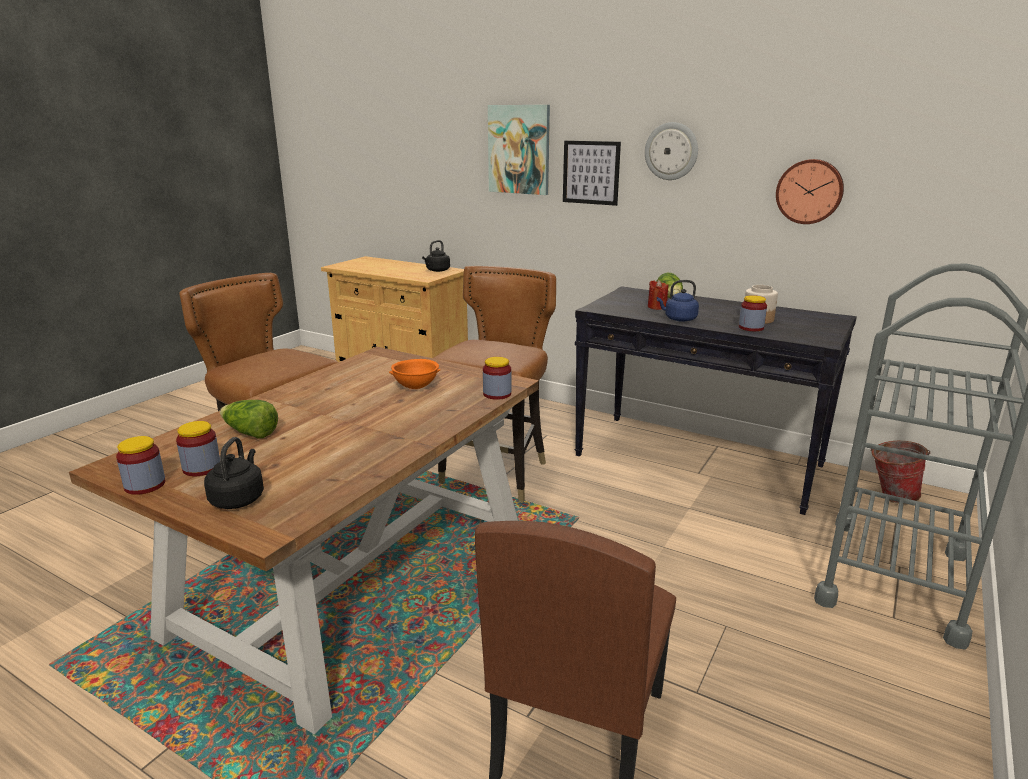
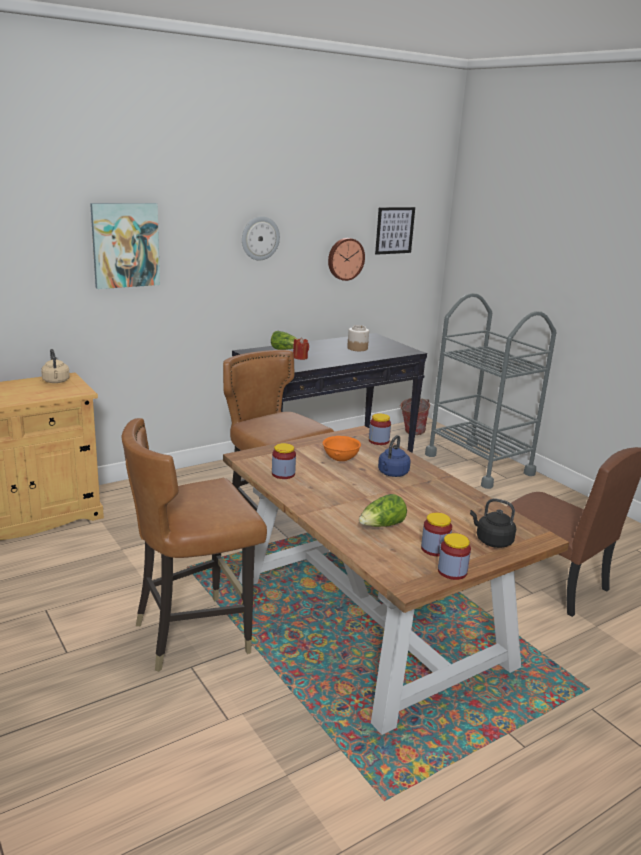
camera: 65 degrees left, 0 degrees up
(437, 270) = (56, 382): black kettle -> beige kettle
(591, 172) = (197, 260): picture -> picture (394, 230)
(678, 319) = (334, 361): blue kettle -> blue kettle (392, 474)
(751, 328) = (371, 354): jar -> jar (283, 474)

